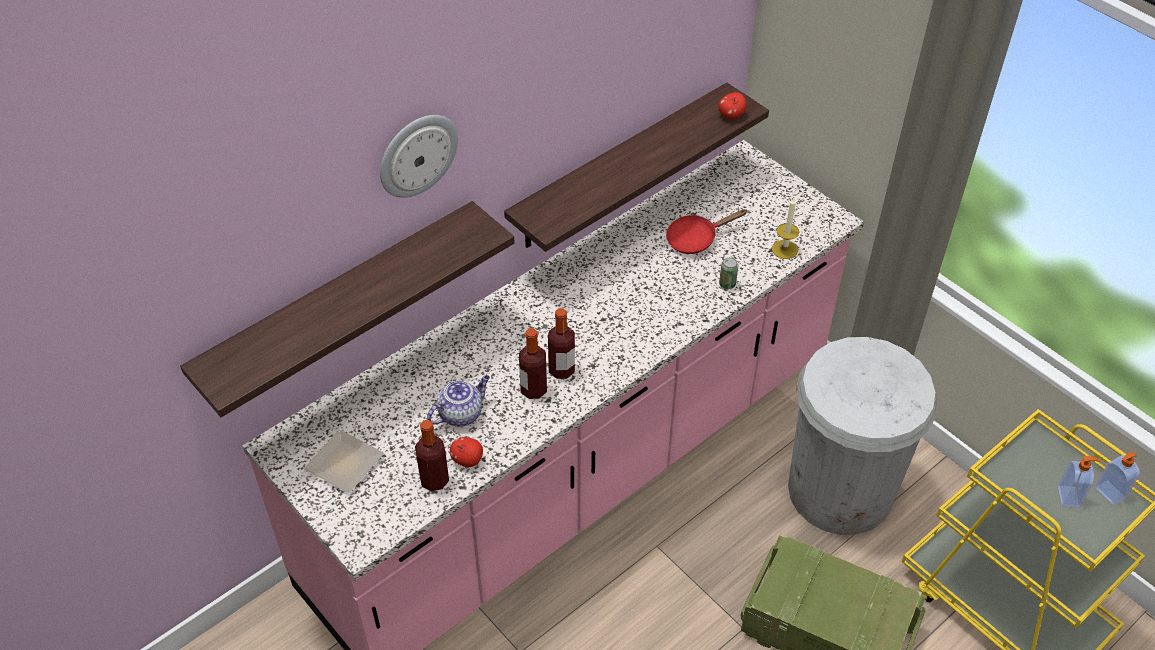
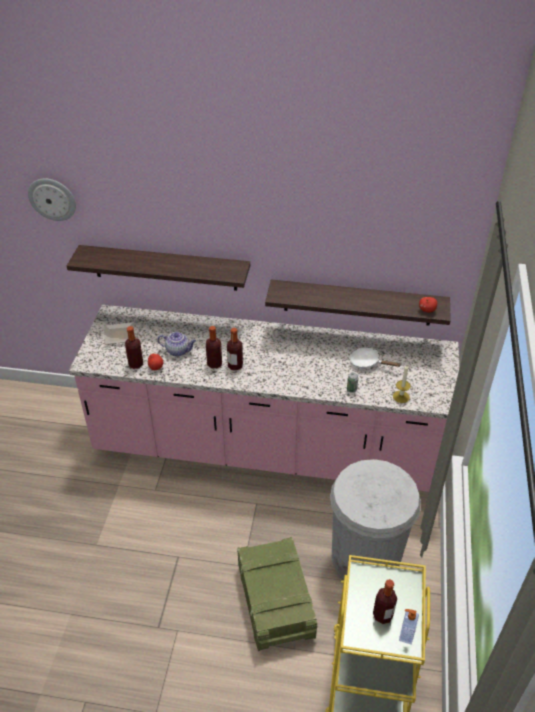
camera: 50 degrees right, 5 degrees down
(417, 155) = (217, 215): wall clock -> wall clock (52, 199)
(696, 239) = (367, 362): red frying pan -> white frying pan
(1069, 497) = (382, 615): soap dispenser -> bottle

